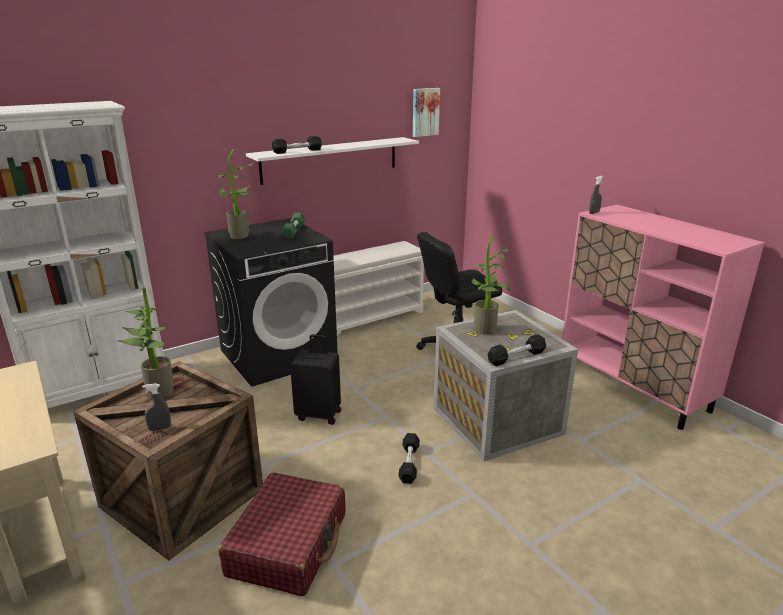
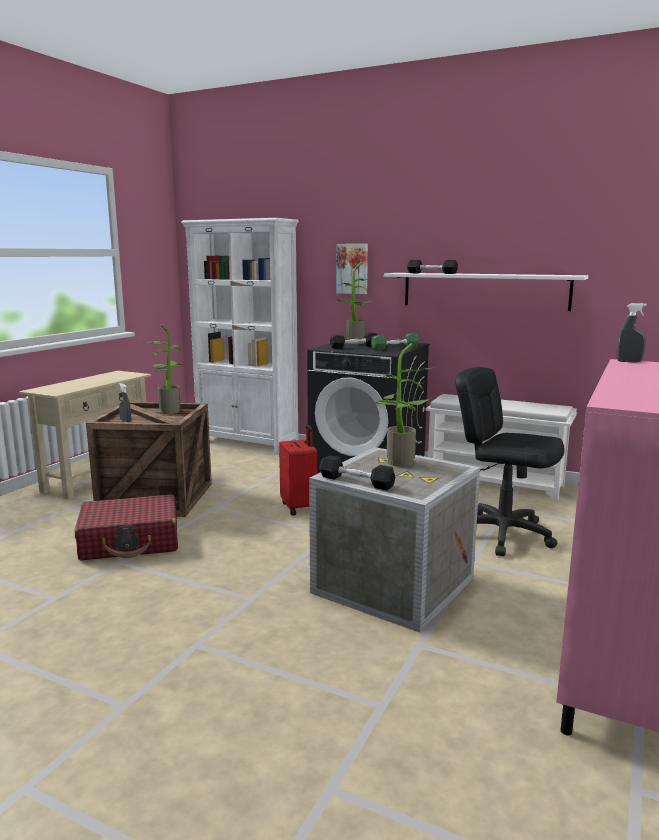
camera: 60 degrees right, 10 degrees down
(319, 415) = (299, 507): black suitcase -> red suitcase
(409, 464) = (268, 559): black dumbbell -> black dumbbell (354, 347)
(425, 112) = (628, 246): picture -> picture (352, 268)

